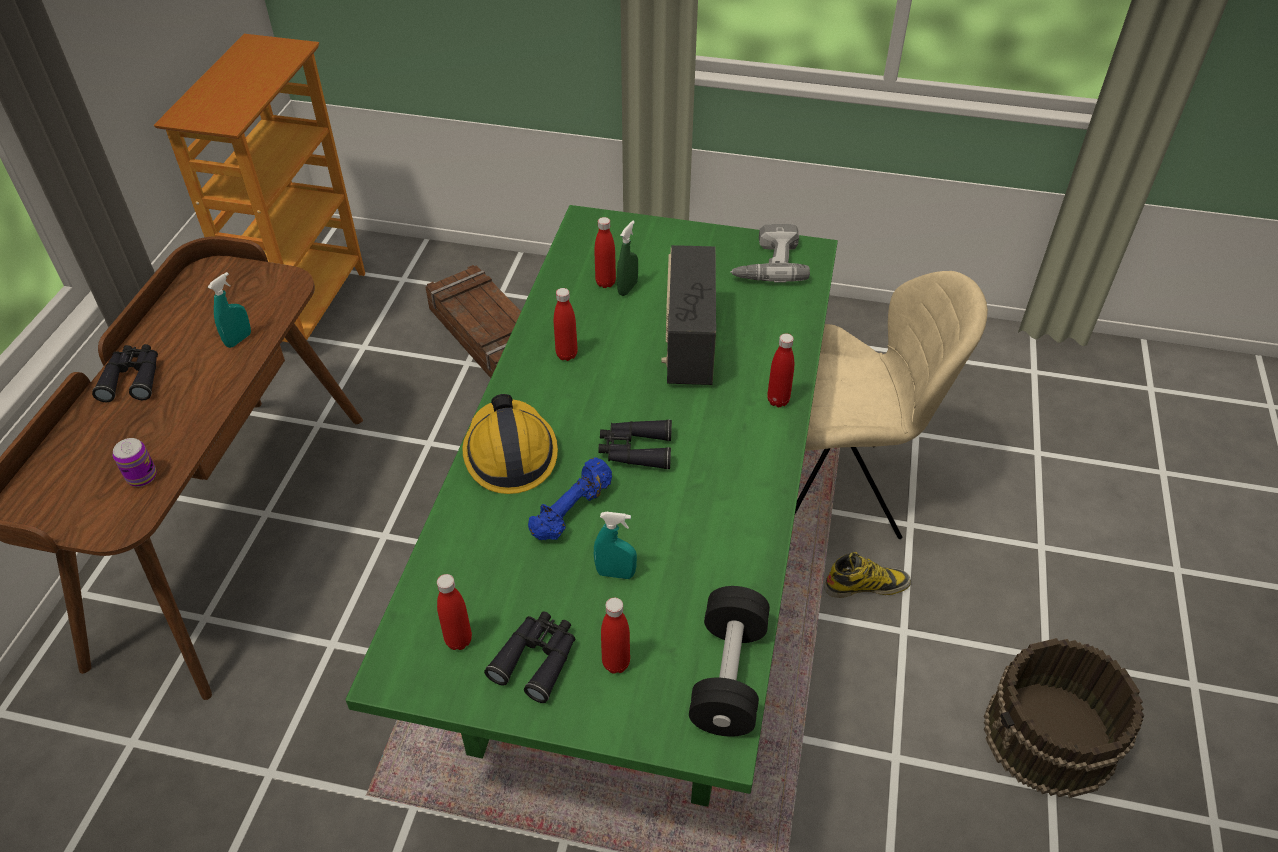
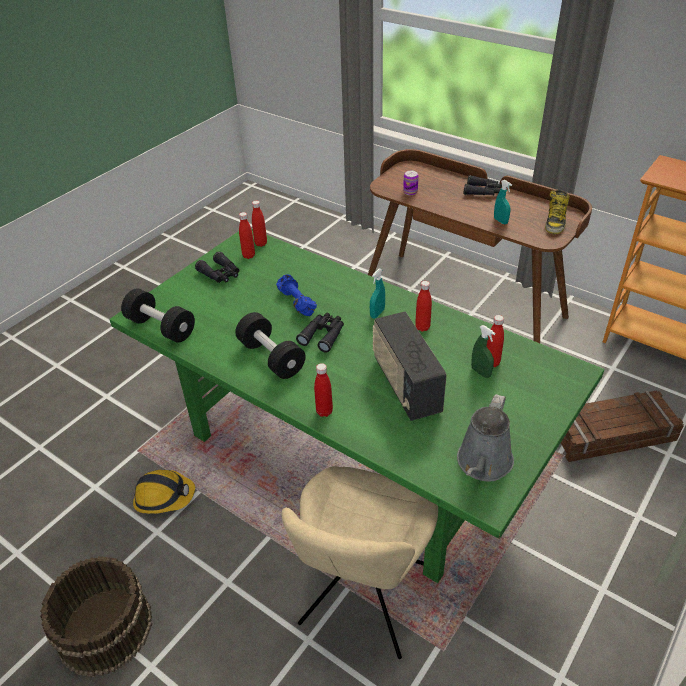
camera: 115 degrees right, 5 degrees down
(510, 454) = (351, 290): hard hat -> hard hat (164, 497)
(615, 573) = (246, 307): turquoise spray bottle -> turquoise spray bottle (377, 313)
(616, 663) = (198, 295): red bottle -> red bottle (261, 243)
(688, 343) = (405, 386): radio -> radio turned 135 degrees counterclockwise
(714, 491) = (271, 357): none -> black dumbbell
(766, 262) = (483, 464): power drill -> grey watering can
(866, 585) = (273, 578): boot -> boot (555, 221)

